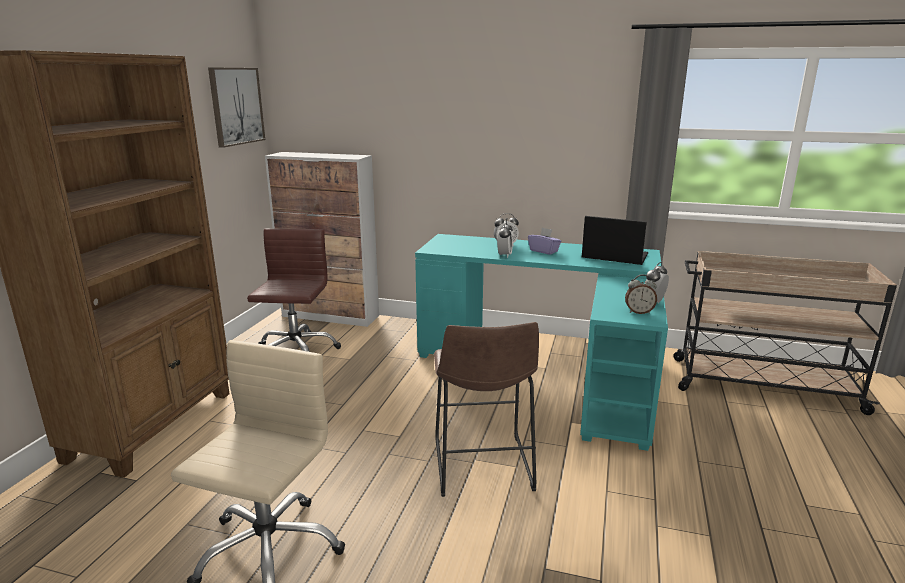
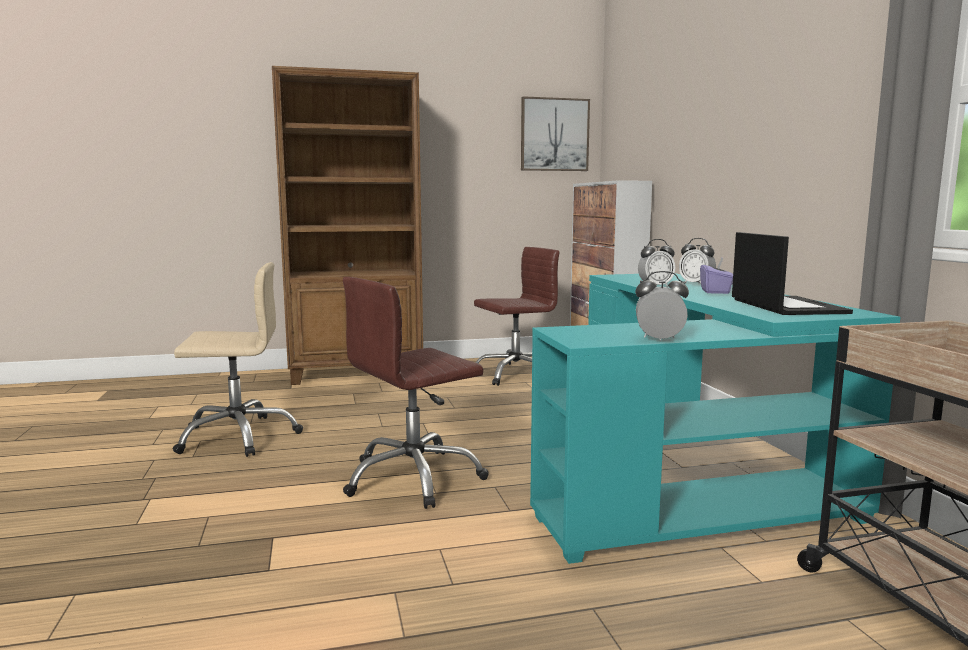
camera: 60 degrees right, 10 degrees down
(482, 468) = (414, 478): brown stool -> brown office chair
(639, 312) = (600, 337): alarm clock -> none

